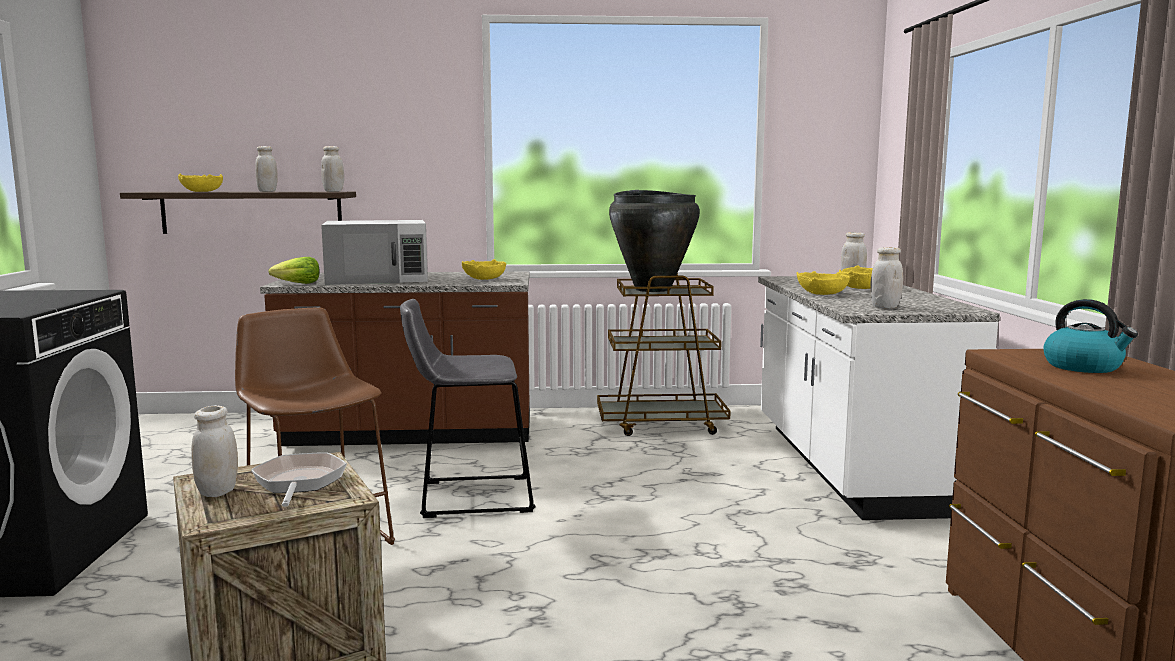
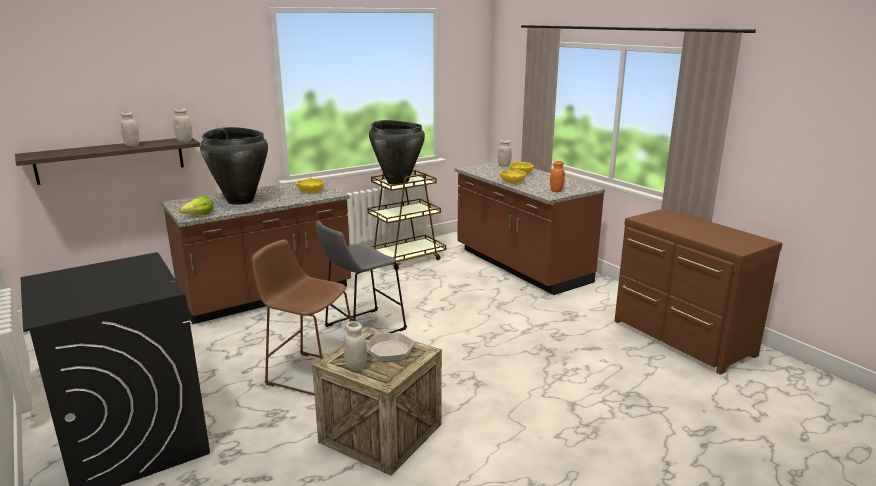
camera: 30 degrees left, 10 degrees up
(202, 191) = (79, 151): yellow bowl -> none
(298, 483) = (386, 350): frying pan -> frying pan turned 150 degrees clockwise
(378, 278) = (241, 201): white microwave -> black vase
(849, 466) = (520, 266): white counter -> brown counter
(885, 307) = (556, 191): white jar -> orange jar
(1084, 367) = (676, 223): kettle -> none

